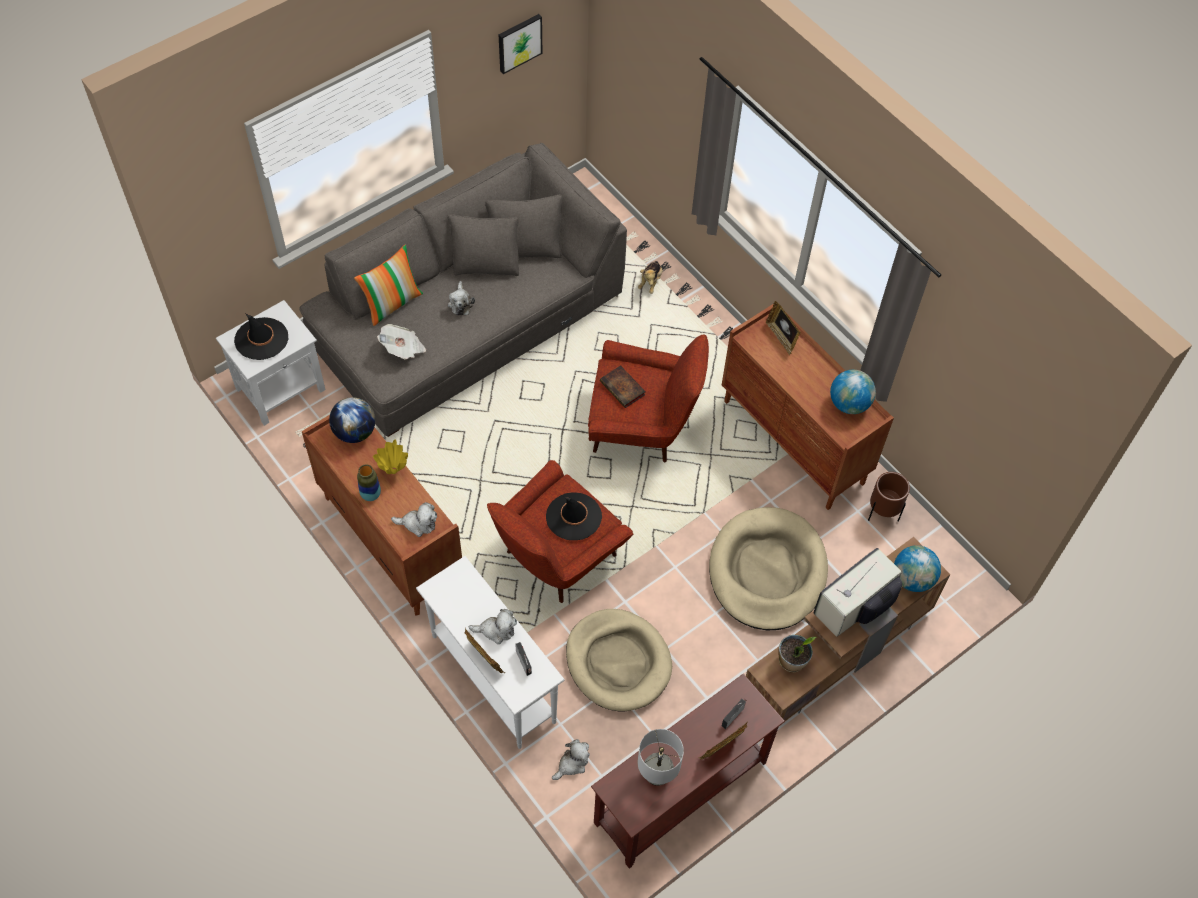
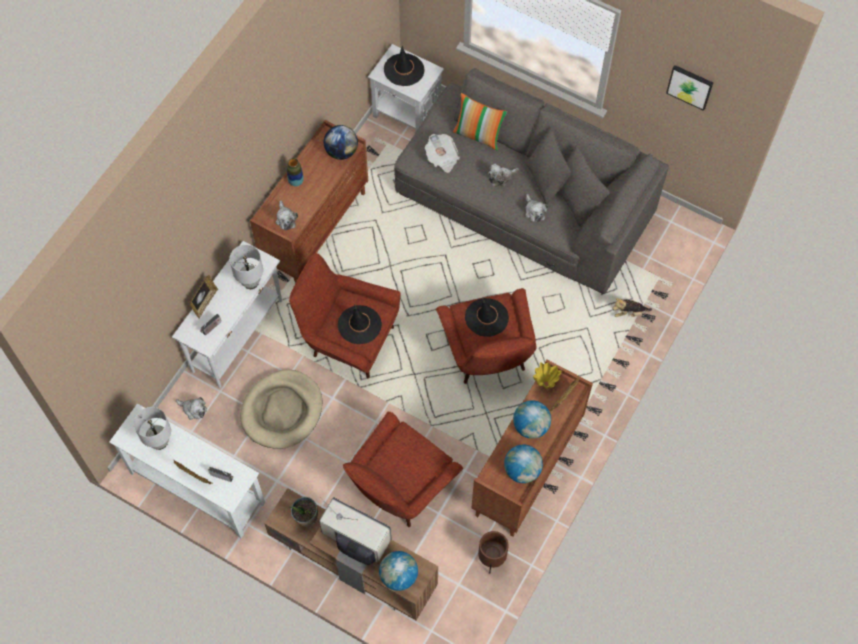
camera: 70 degrees right, 5 degrees up
(393, 471) = (320, 187): yellow vase -> yellow vase (544, 384)
(481, 597) = (251, 282): none -> white table lamp
(496, 630) = (229, 301): plush toy -> plush toy (534, 211)
(623, 389) = (486, 317): book -> black hat
(680, 793) = (196, 488): brown console table -> white console table
(767, 571) = (400, 488): beige dog bed -> red armchair
(801, 377) = (530, 426): none -> globe

